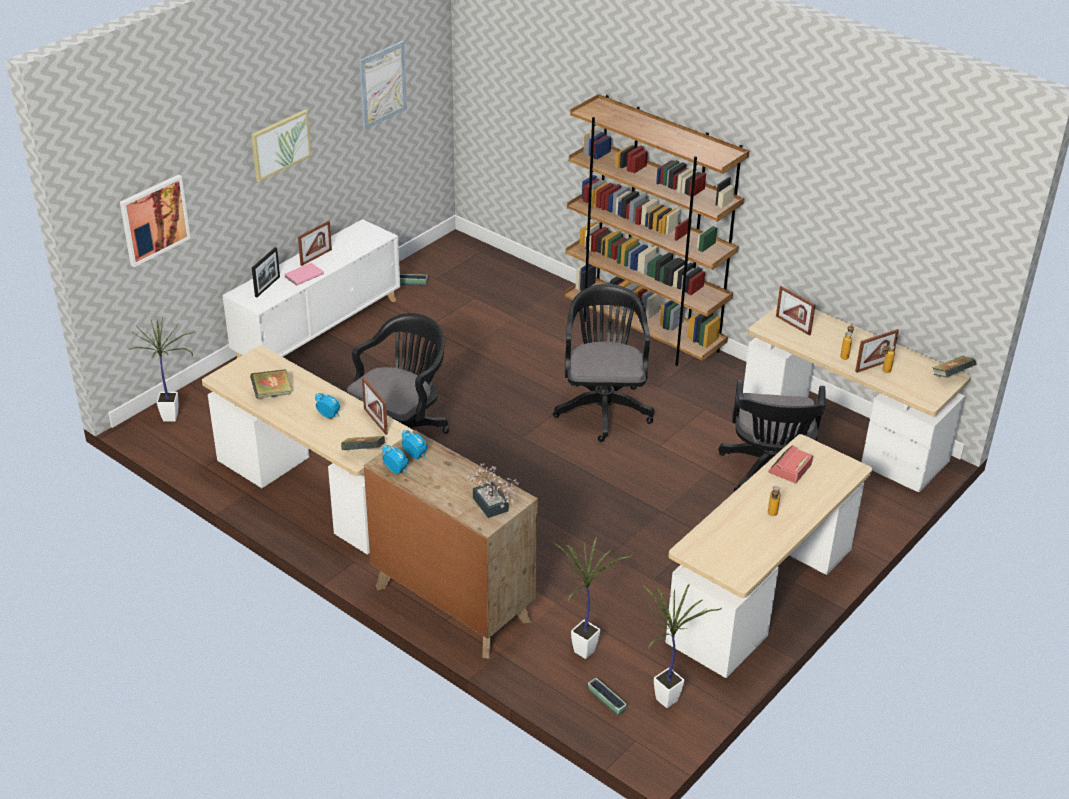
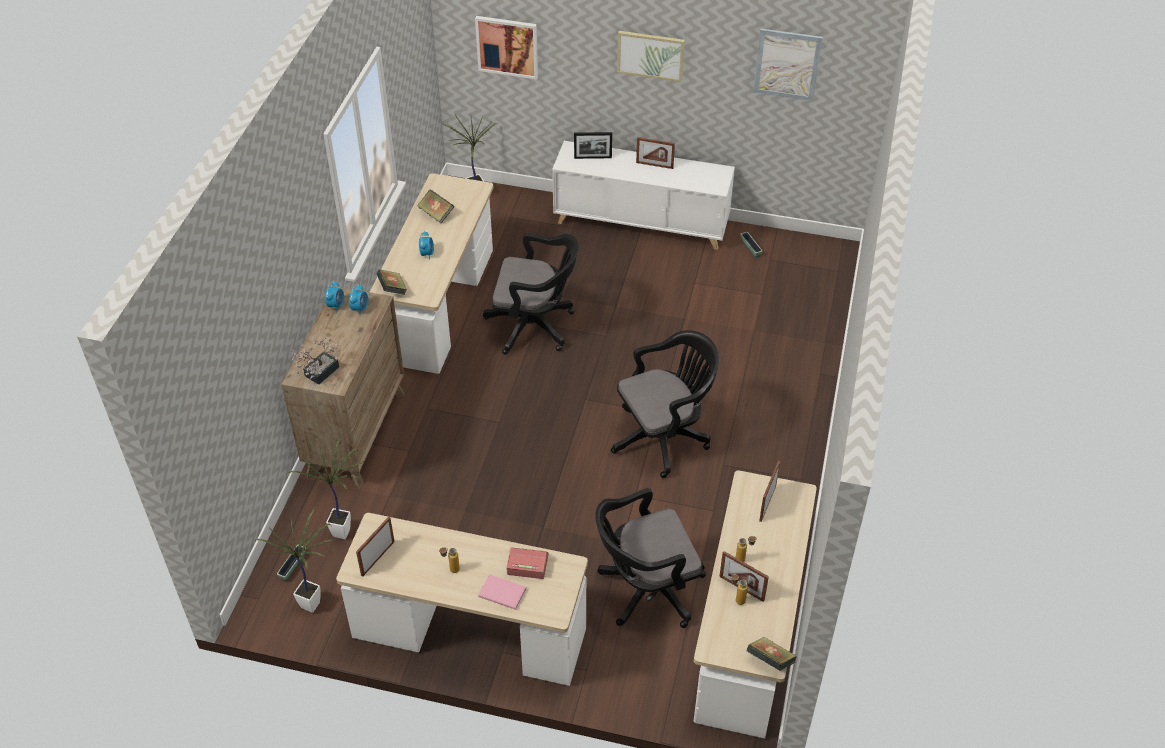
camera: 65 degrees right, 10 degrees up
(303, 275) = (623, 169): pink book -> pink book (502, 592)
(375, 421) = (435, 281): picture frame -> picture frame (378, 558)
(643, 333) = (801, 427): brown bookcase -> none

